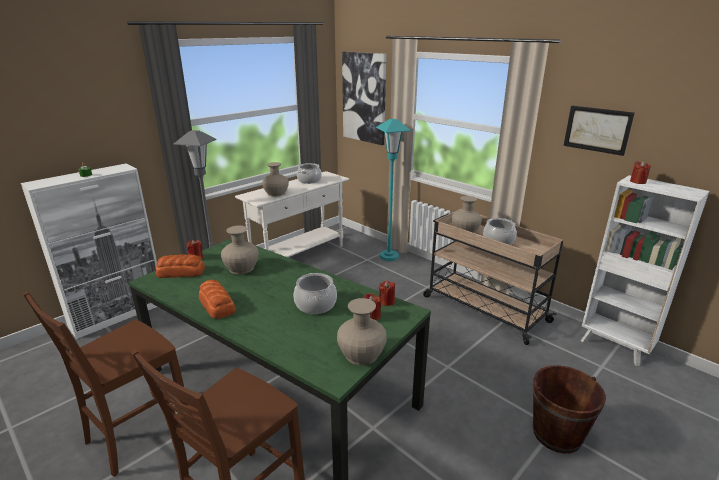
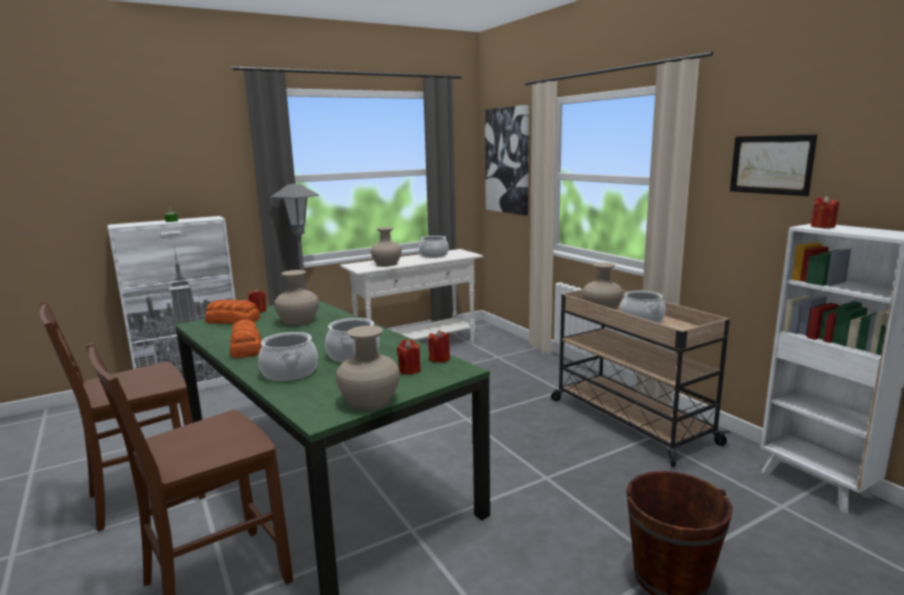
camera: 15 degrees right, 10 degrees down
(276, 330) = (290, 372): none -> cooking pot
(389, 256) = (527, 356): turquoise floor lamp -> none

